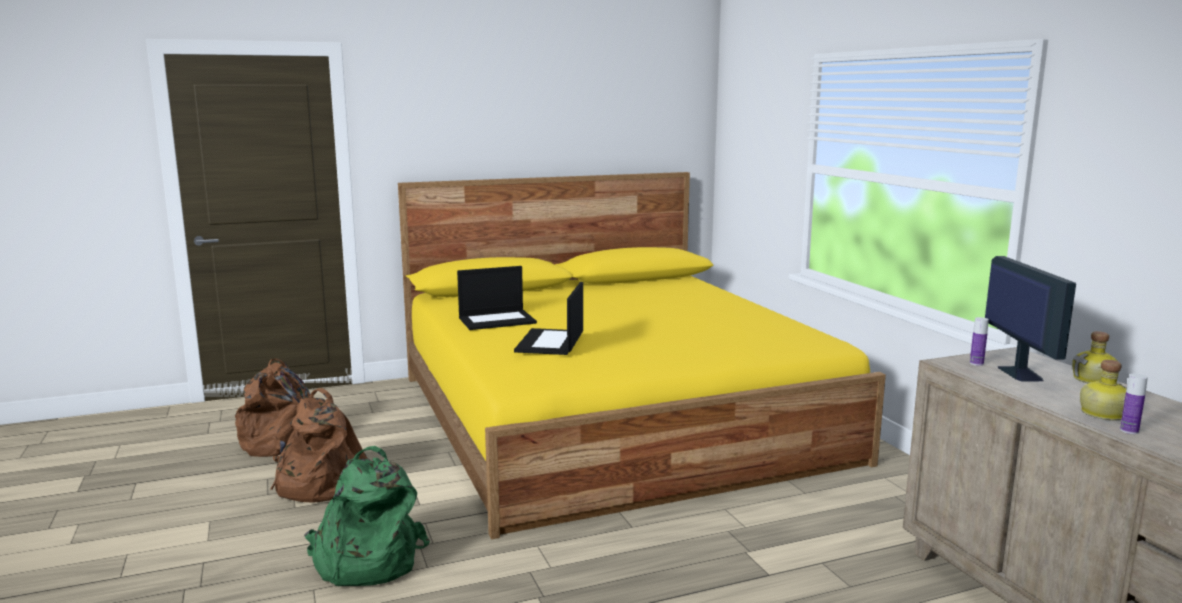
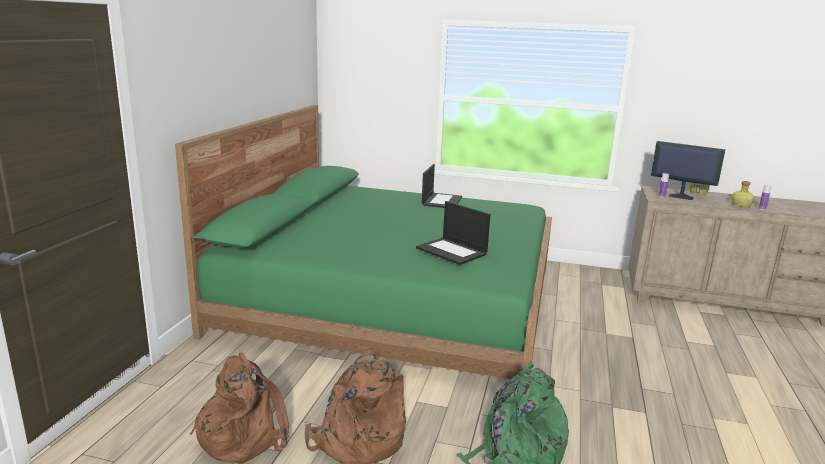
camera: 55 degrees left, 5 degrees up
(497, 320) = (357, 249): laptop -> laptop (441, 201)
(612, 416) = (394, 299): yellow bed -> green bed

